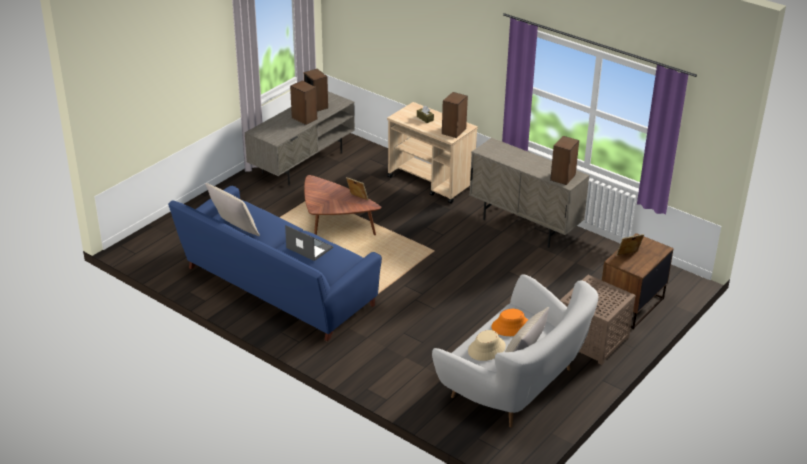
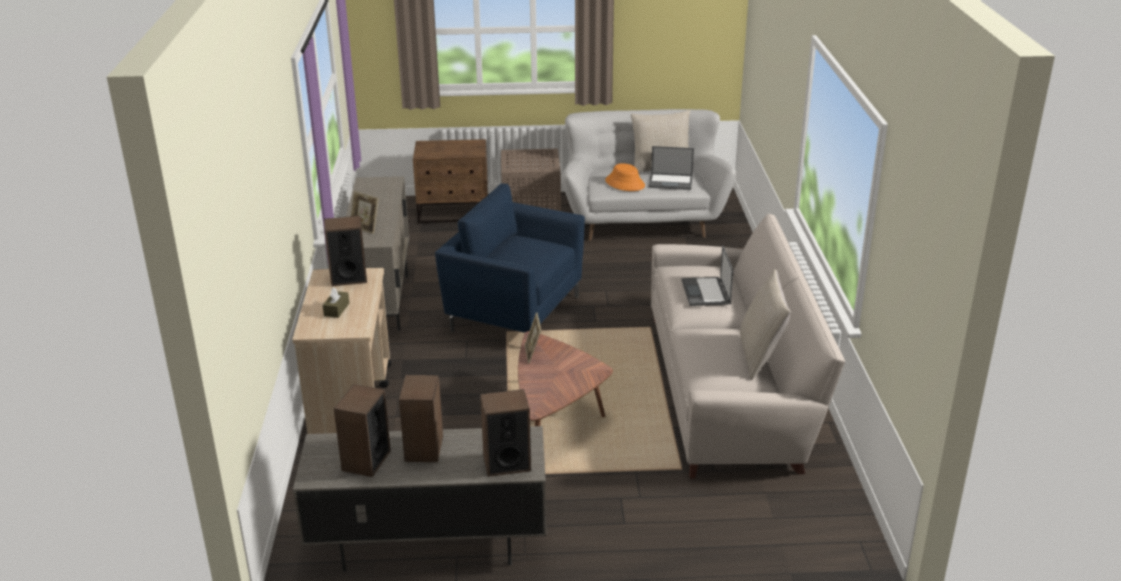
camera: 130 degrees left, 5 degrees down
(276, 288) = (729, 389): blue sofa -> beige sofa
(453, 263) = (513, 312): none -> blue armchair
(486, 349) = (671, 182): beige hat -> laptop
(563, 177) = (381, 186): speaker -> speaker (506, 463)
(628, 255) = (458, 151): picture frame -> picture frame (365, 228)

